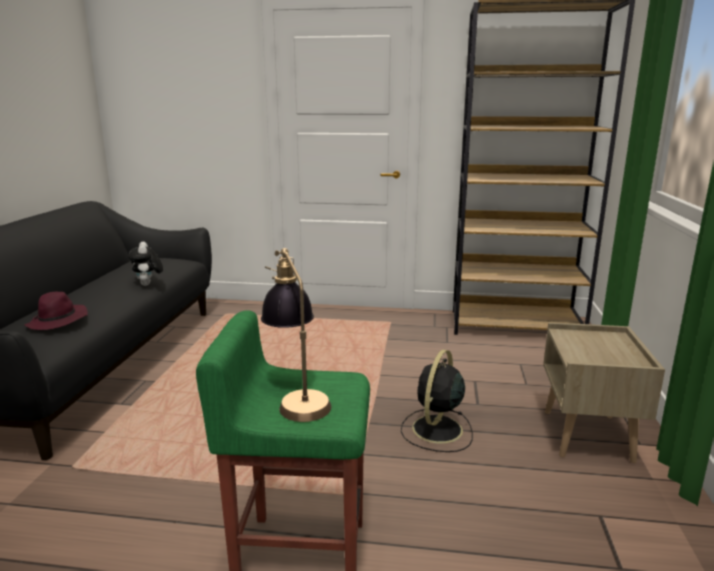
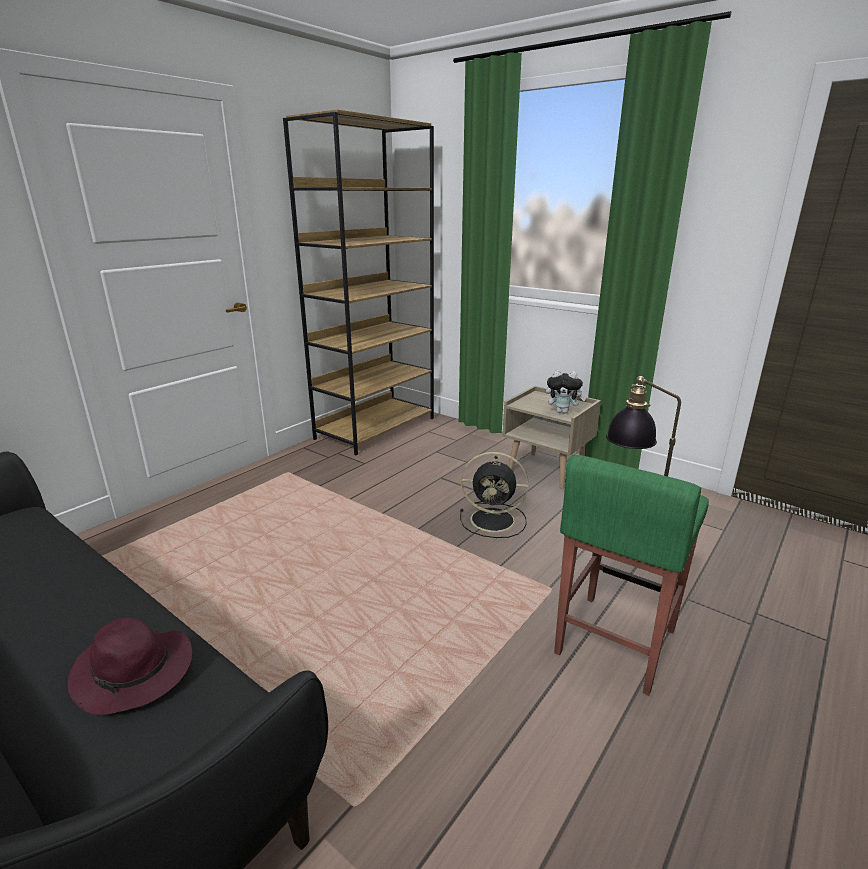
camera: 60 degrees left, 5 degrees up
(148, 284) = (82, 561): plush toy -> plush toy (563, 412)
(436, 430) = (494, 520): black fan -> black fan turned 45 degrees counterclockwise

